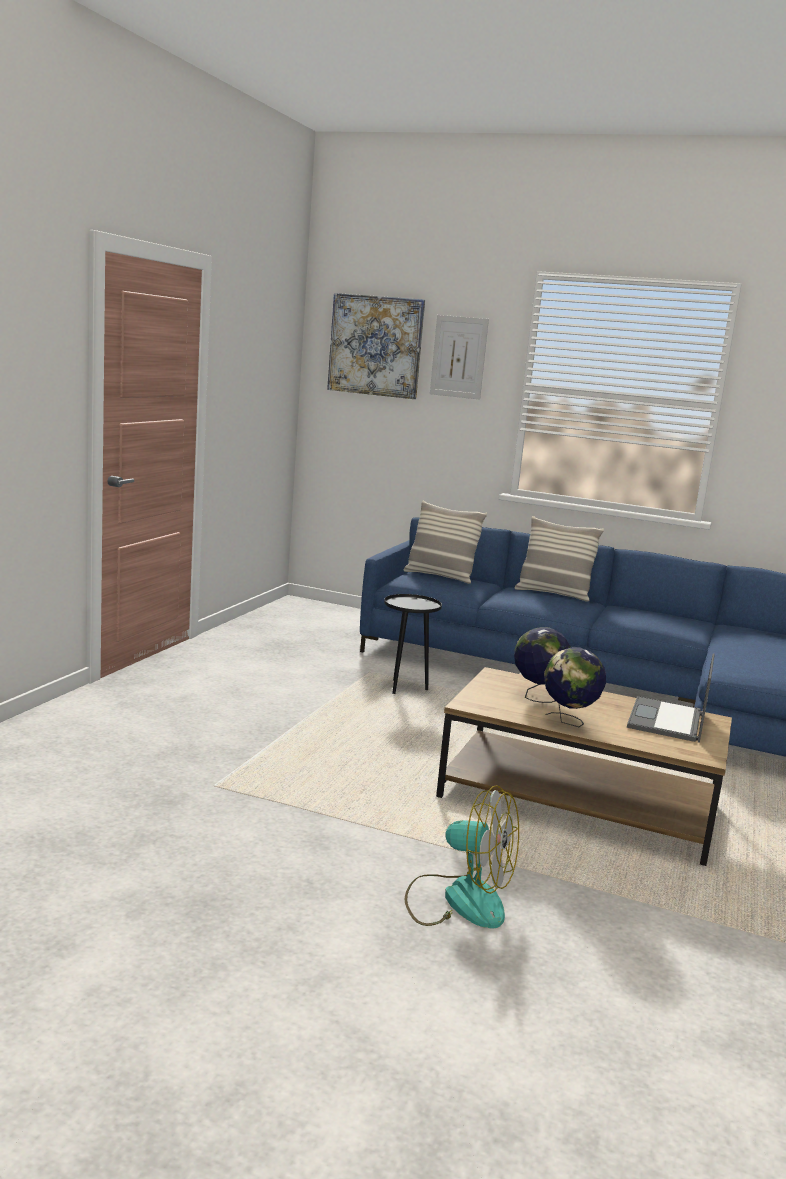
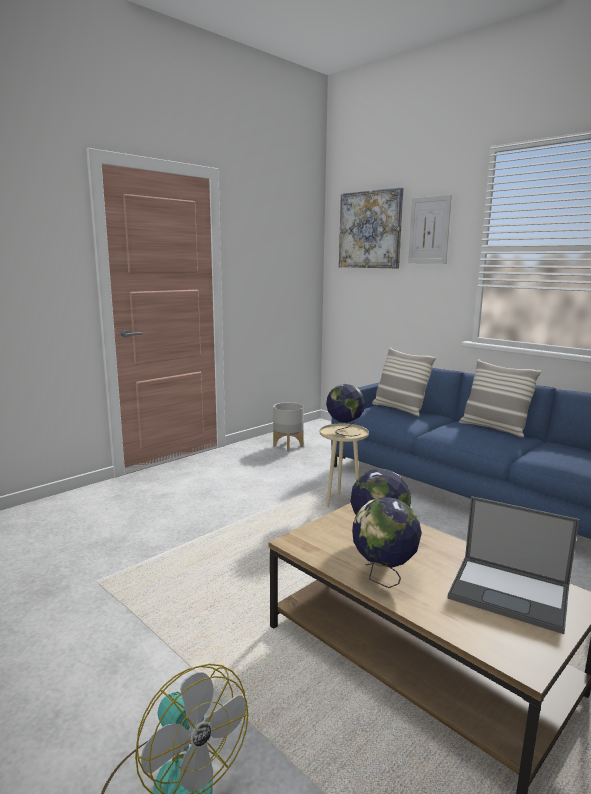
camera: 25 degrees right, 0 degrees up
(281, 631) = (287, 446): none -> grey planter
(404, 688) = (341, 502): black side table -> beige side table
(412, 603) = (344, 432): none -> globe
(667, 721) = (511, 593): laptop -> laptop turned 105 degrees counterclockwise

